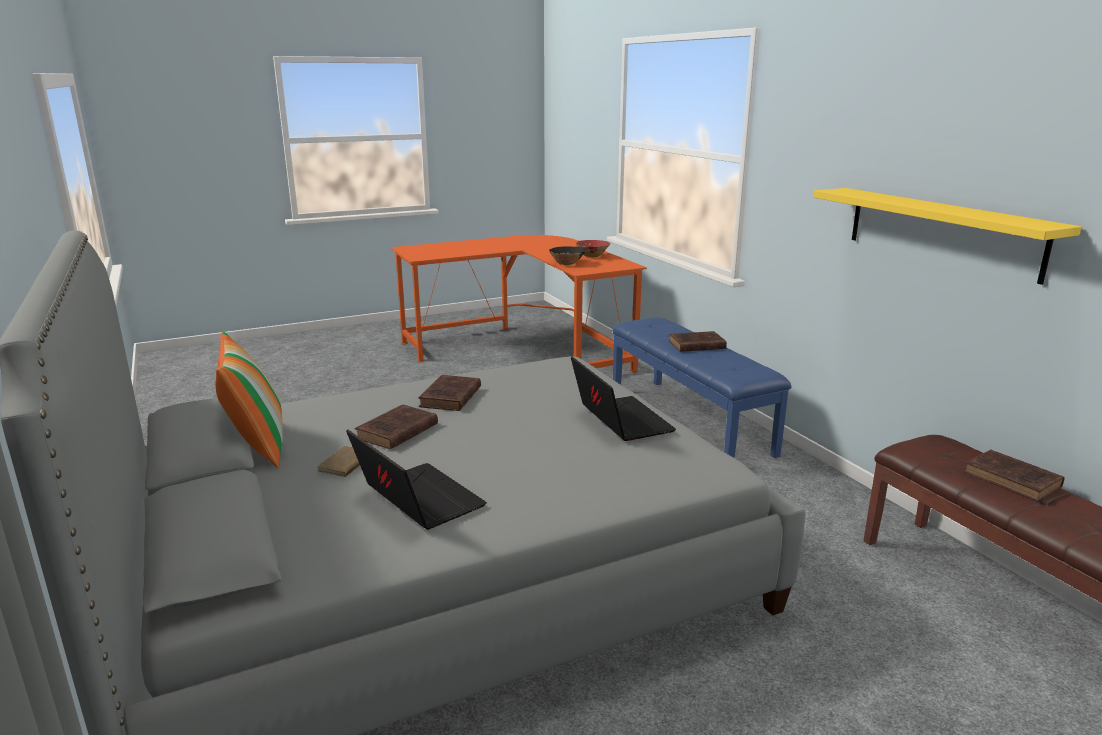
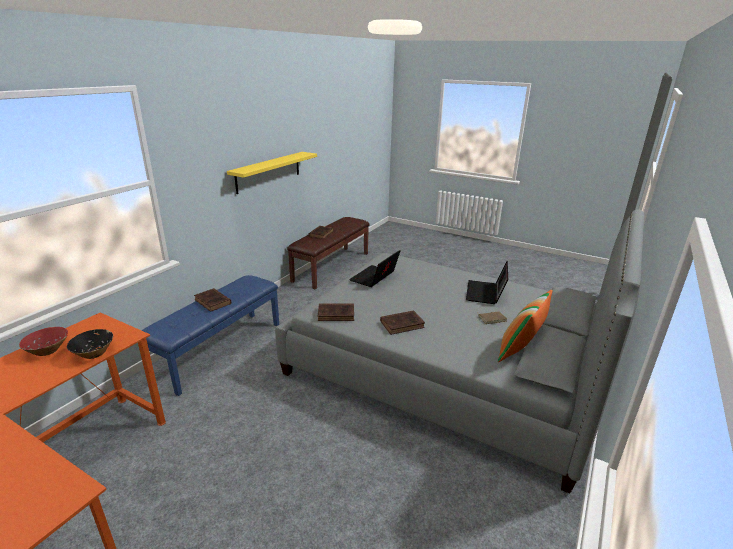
camera: 125 degrees left, 5 degrees up
(396, 432) = (454, 321): brown book -> brown book (337, 314)

